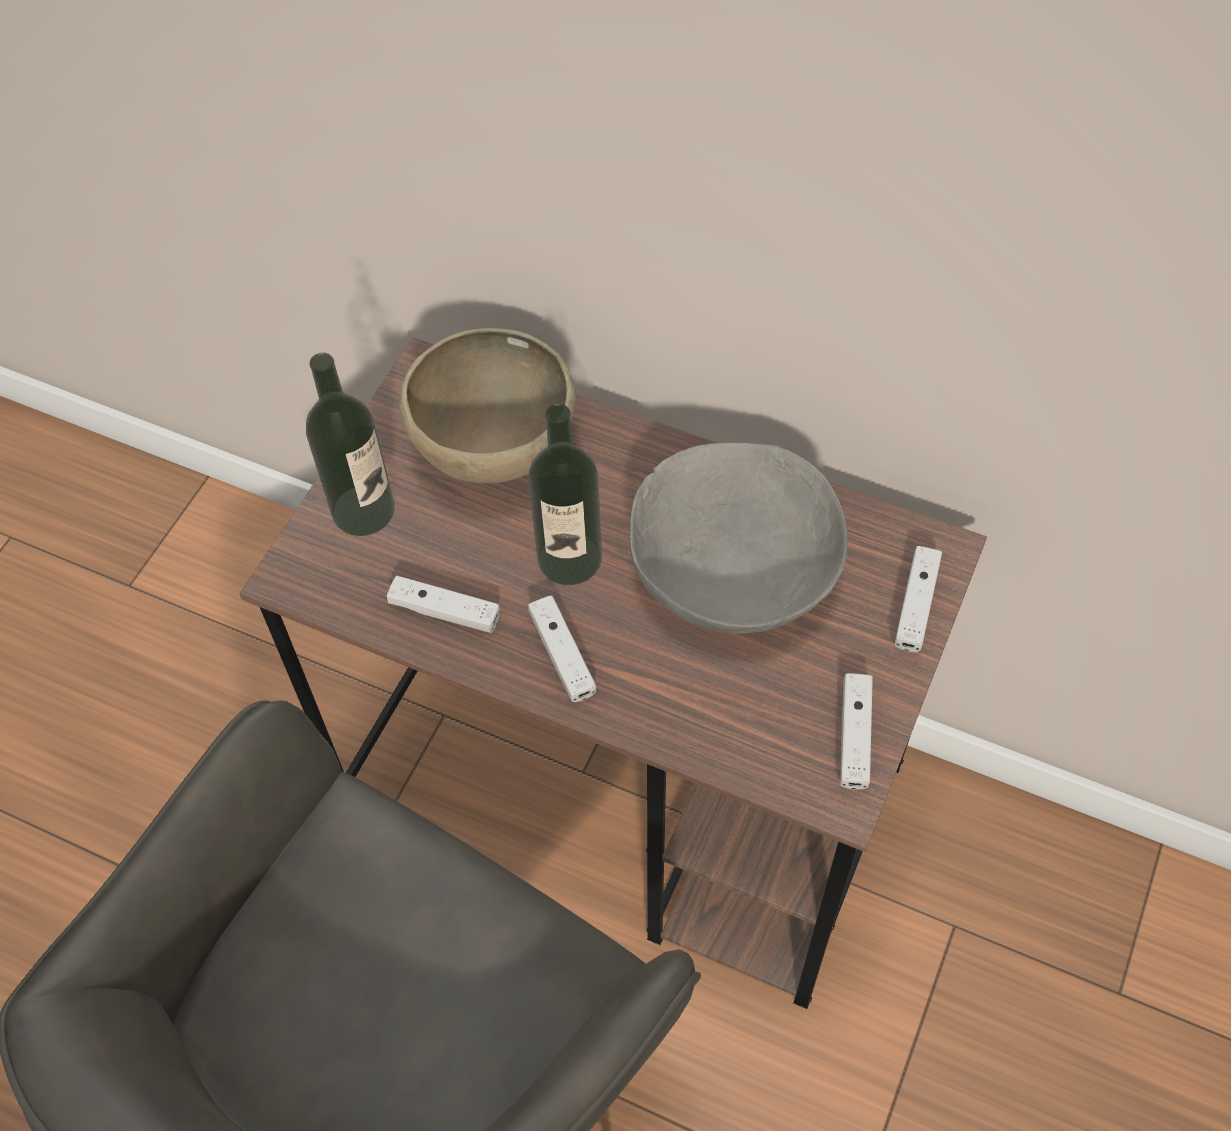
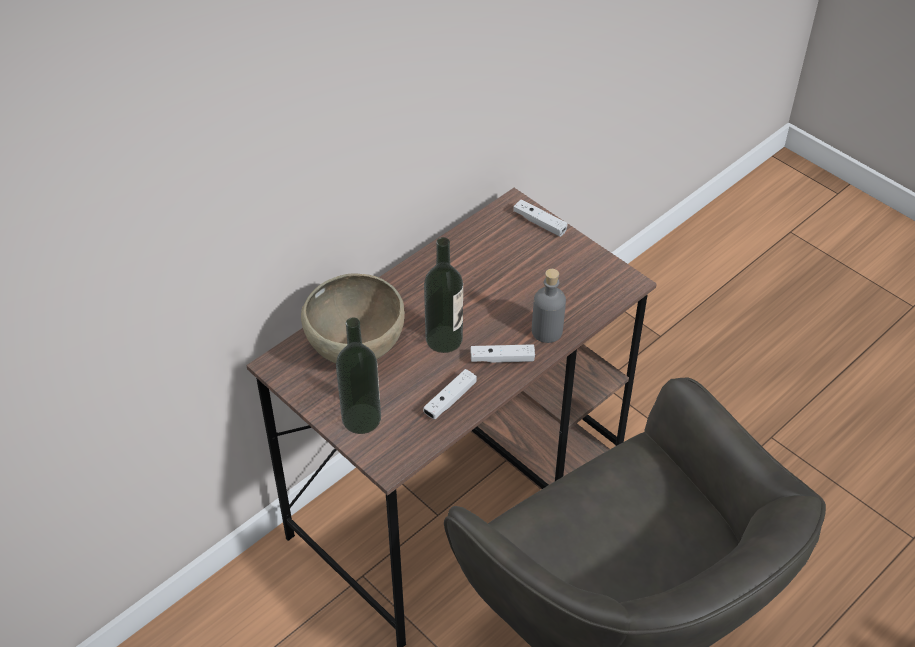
camera: 70 degrees left, 10 degrees down
(655, 701) = (547, 331): none -> grey bottle
(734, 568) = (484, 278): grey bowl -> none
(854, 736) = (599, 267): white game controller -> none

